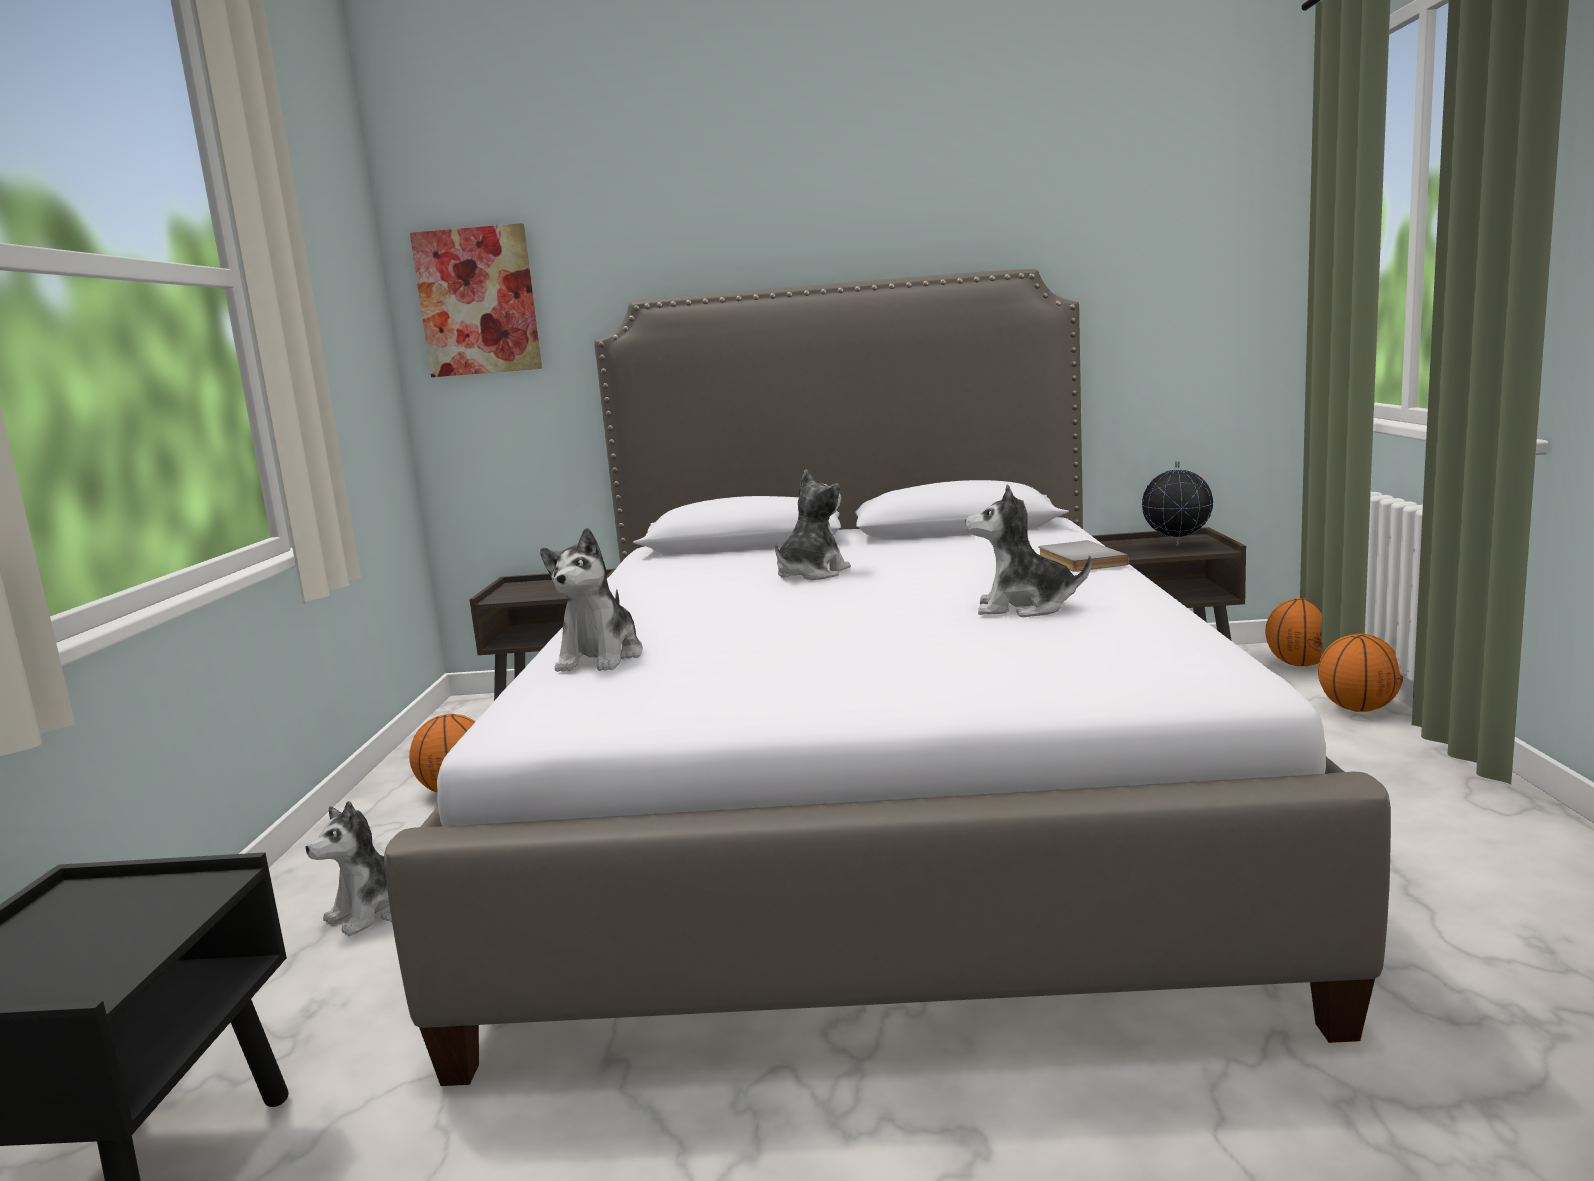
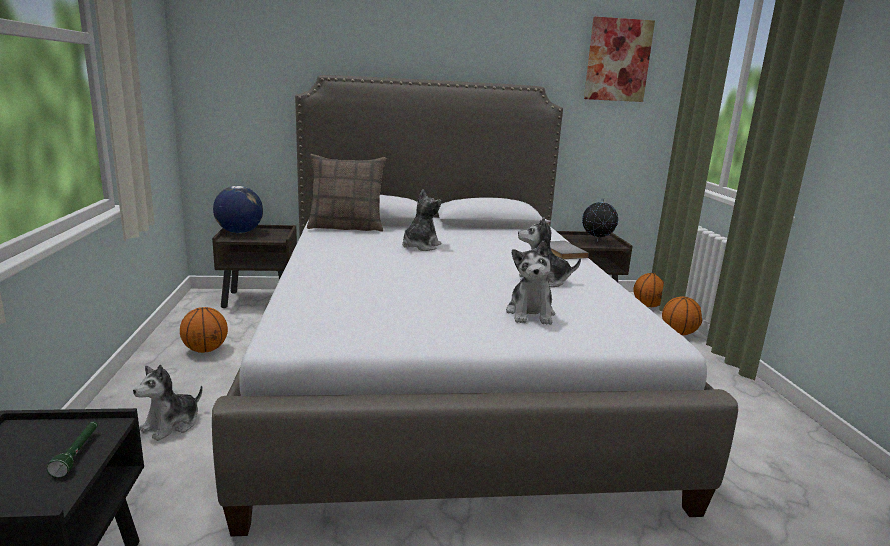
camera: 10 degrees left, 5 degrees up
(157, 923) = (78, 453): none -> green flashlight
(478, 301) = (225, 62): picture -> picture (618, 60)
(519, 588) = (239, 232): none -> globe
(601, 658) = (319, 294): plush toy -> plush toy (530, 313)
(690, 557) = (346, 227): none -> pillow

